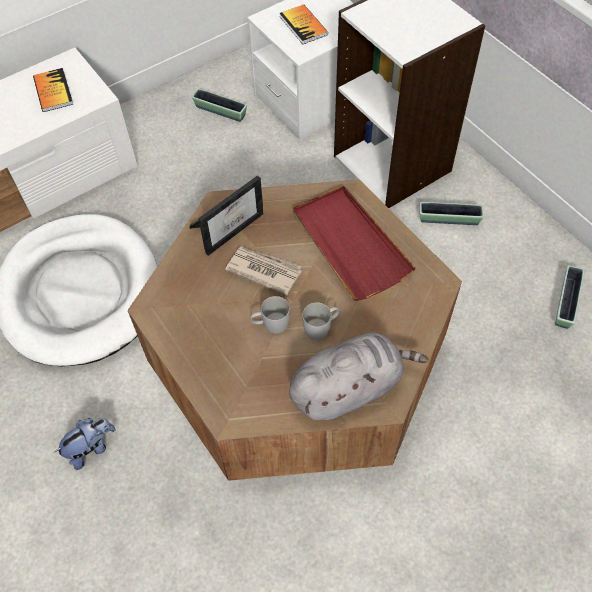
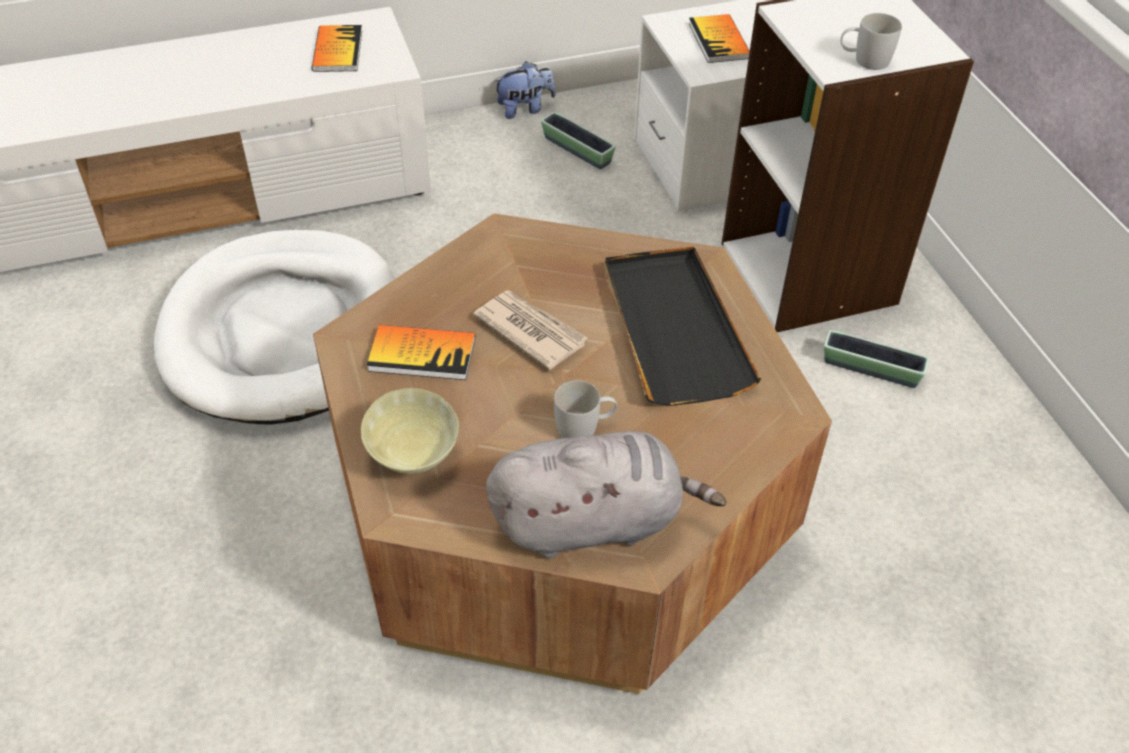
camera: 15 degrees right, 10 degrees down
(91, 448) = (209, 541): plush toy -> plush toy (525, 109)
(203, 305) = (422, 354): none -> book
(225, 377) = (412, 457): none -> beige bowl
(231, 228) = (506, 266): picture frame -> none
(270, 324) = (510, 404): white mug -> white mug (864, 60)
(349, 244) = (673, 328): red tray -> black tray
(566, 302) = (1027, 536): planter -> none

